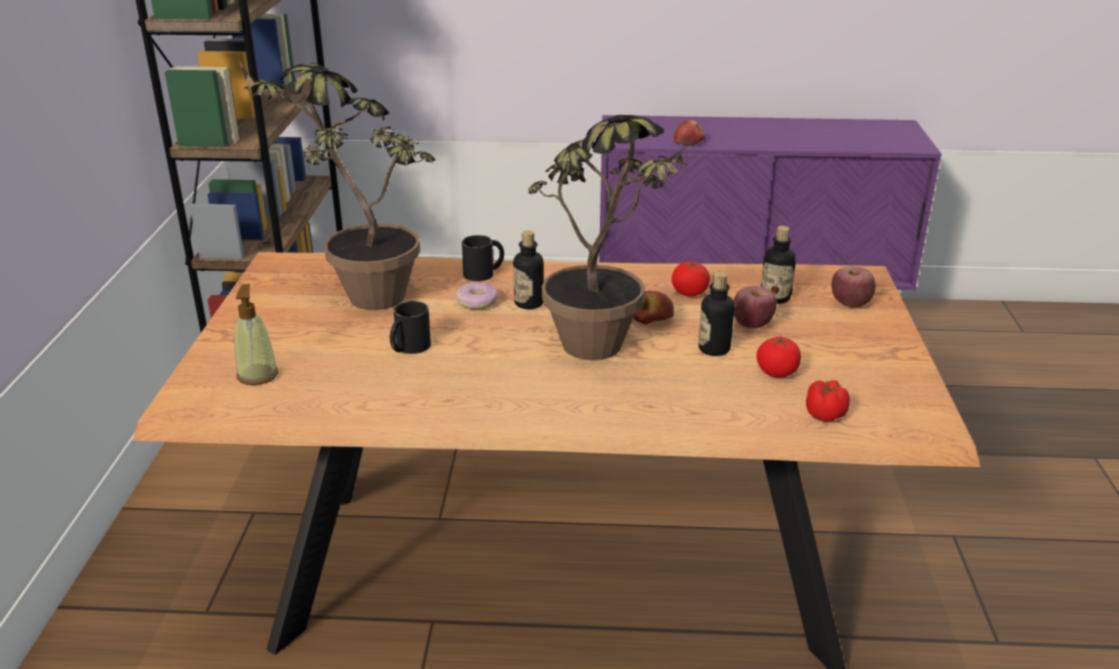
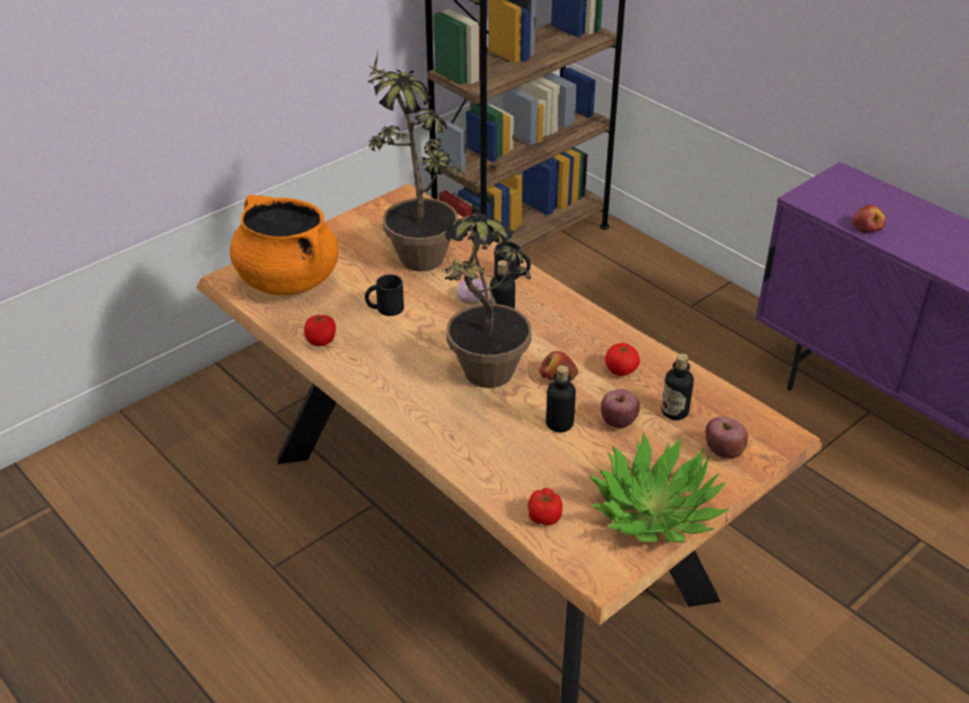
camera: 45 degrees right, 10 degrees up
(257, 375) = (287, 280): soap dispenser -> orange cooking pot
(777, 372) = (570, 467): tomato -> tomato (321, 340)
(883, 364) = (655, 511): none -> potted plant

